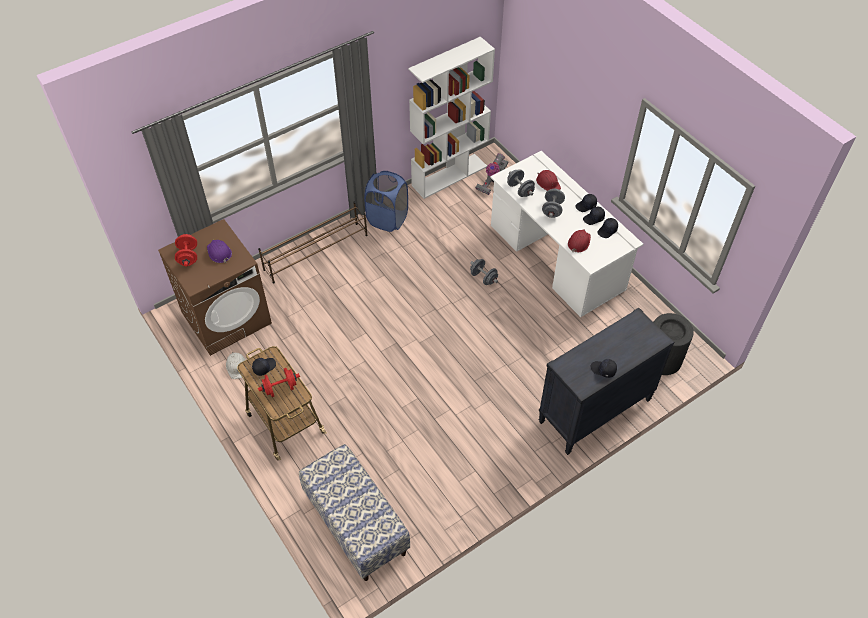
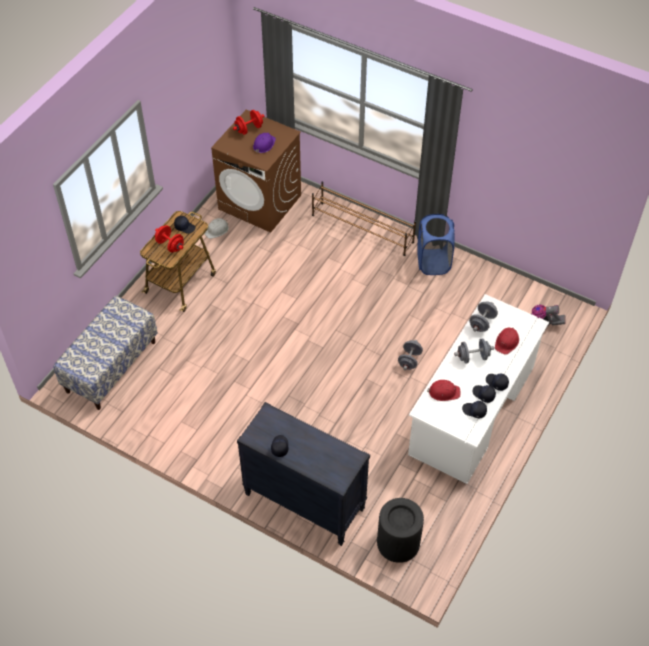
camera: 65 degrees right, 0 degrees up
(449, 175) = (521, 287): white bookcase -> none

